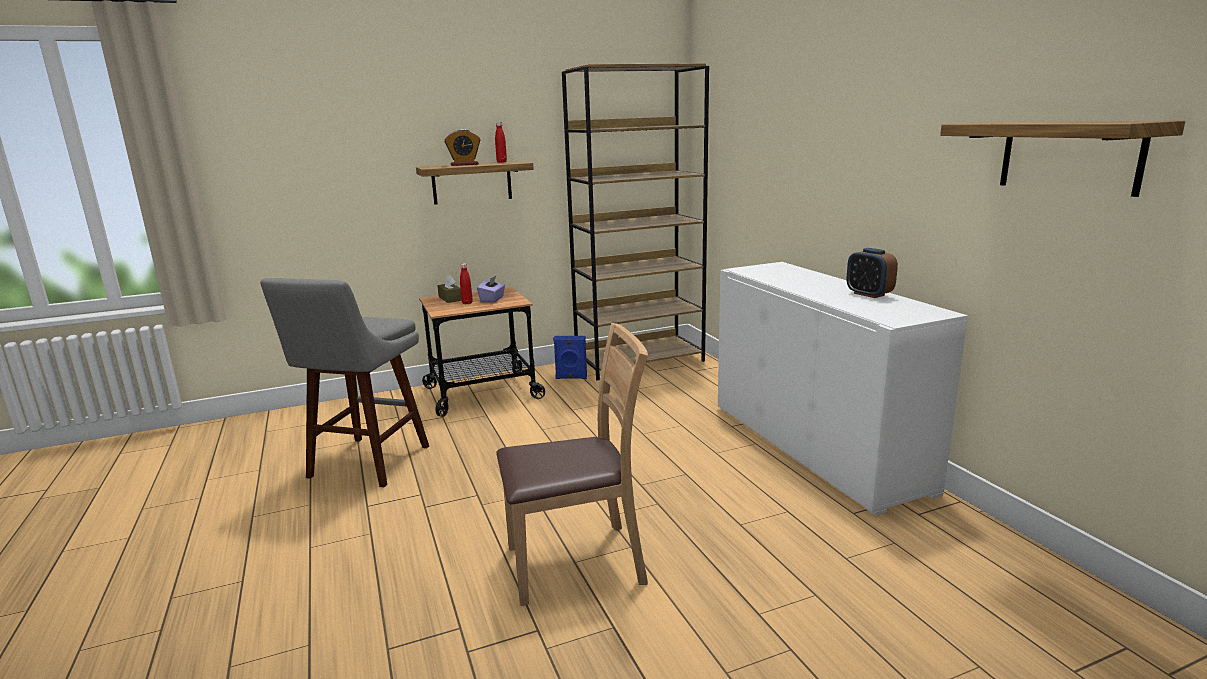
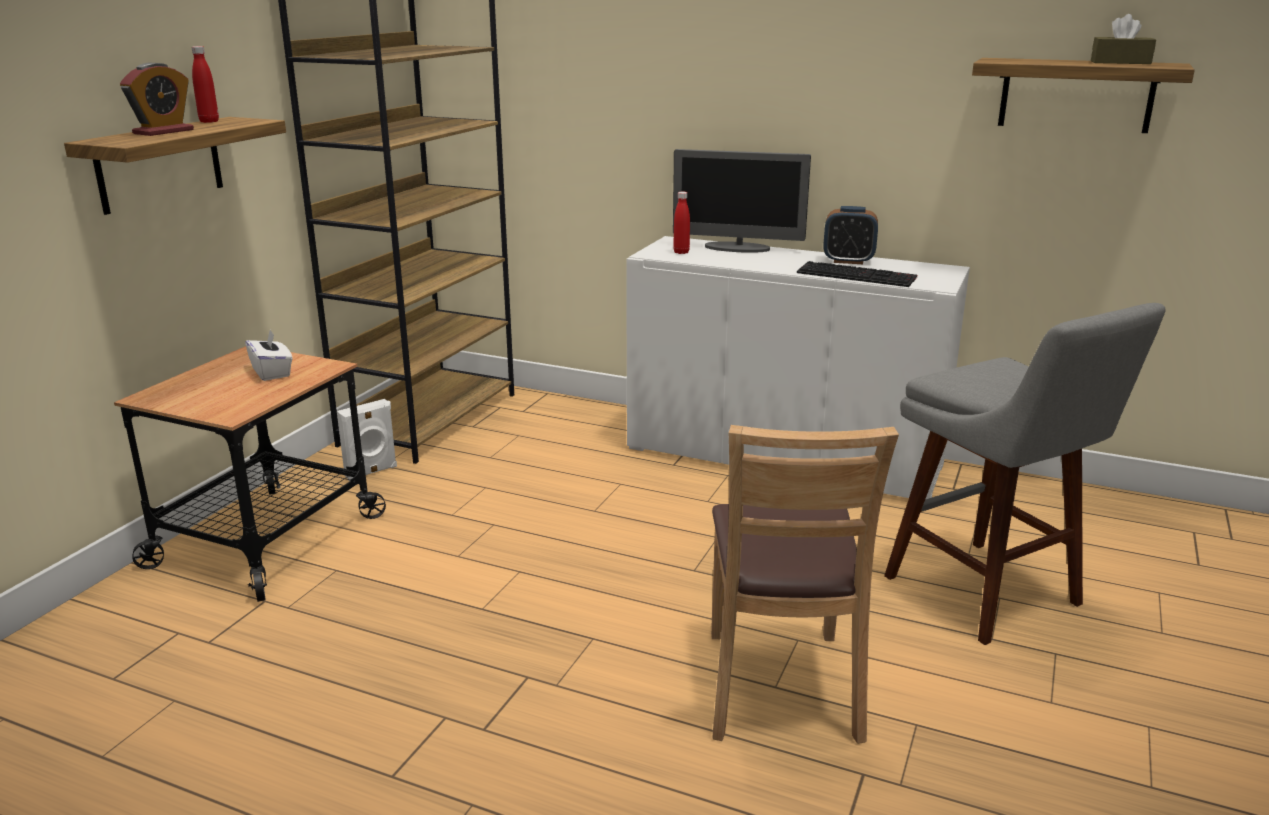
camera: 45 degrees left, 5 degrees up
(366, 464) = (267, 724): grey stool -> grey stool (988, 595)
(450, 298) = (186, 389): brown tissue box -> brown tissue box (1120, 62)
(467, 303) = (240, 388): red bottle -> red bottle (681, 252)
(492, 299) = (272, 372): purple tissue box -> white tissue box
(571, 378) = (371, 472): blue speaker -> white speaker
(577, 563) = (780, 686): brown chair -> brown chair turned 150 degrees clockwise
(809, 275) = (737, 248): none -> monitor
(848, 303) = (858, 275): none -> keyboard

